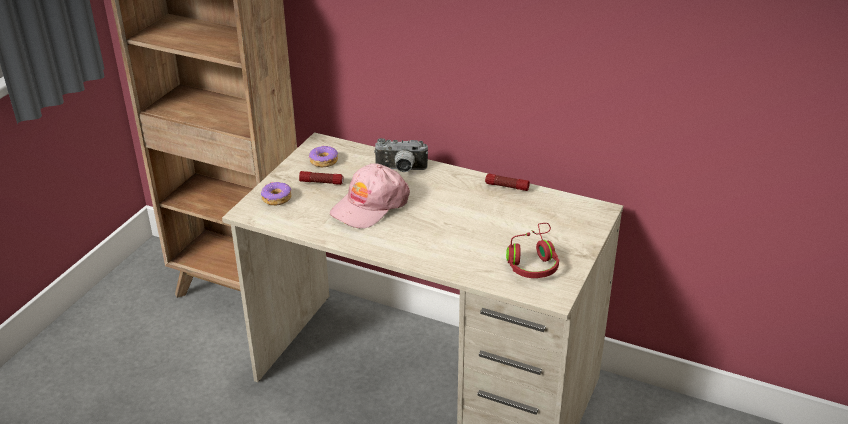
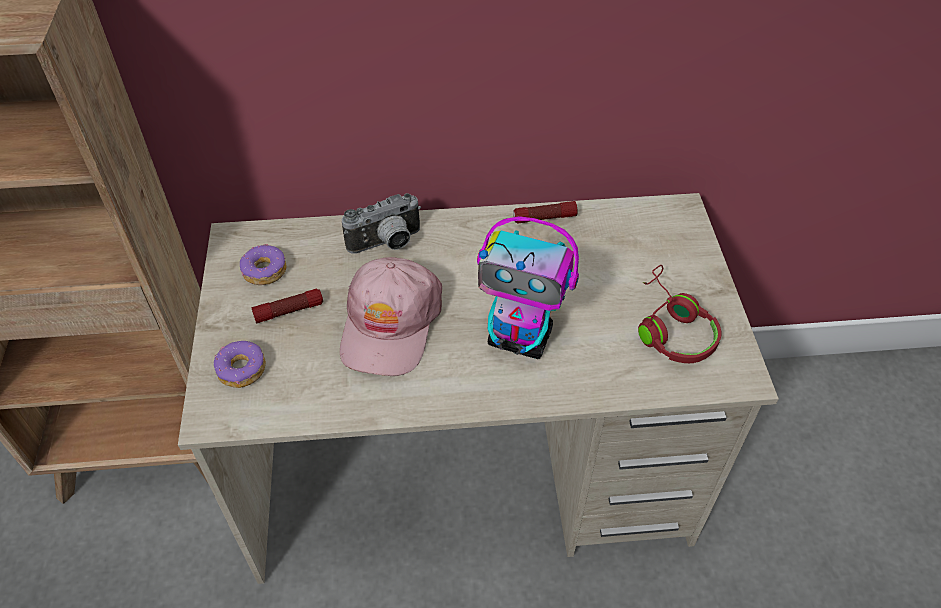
camera: 30 degrees left, 15 degrees up
(437, 235) = (521, 338): none -> toy robot

